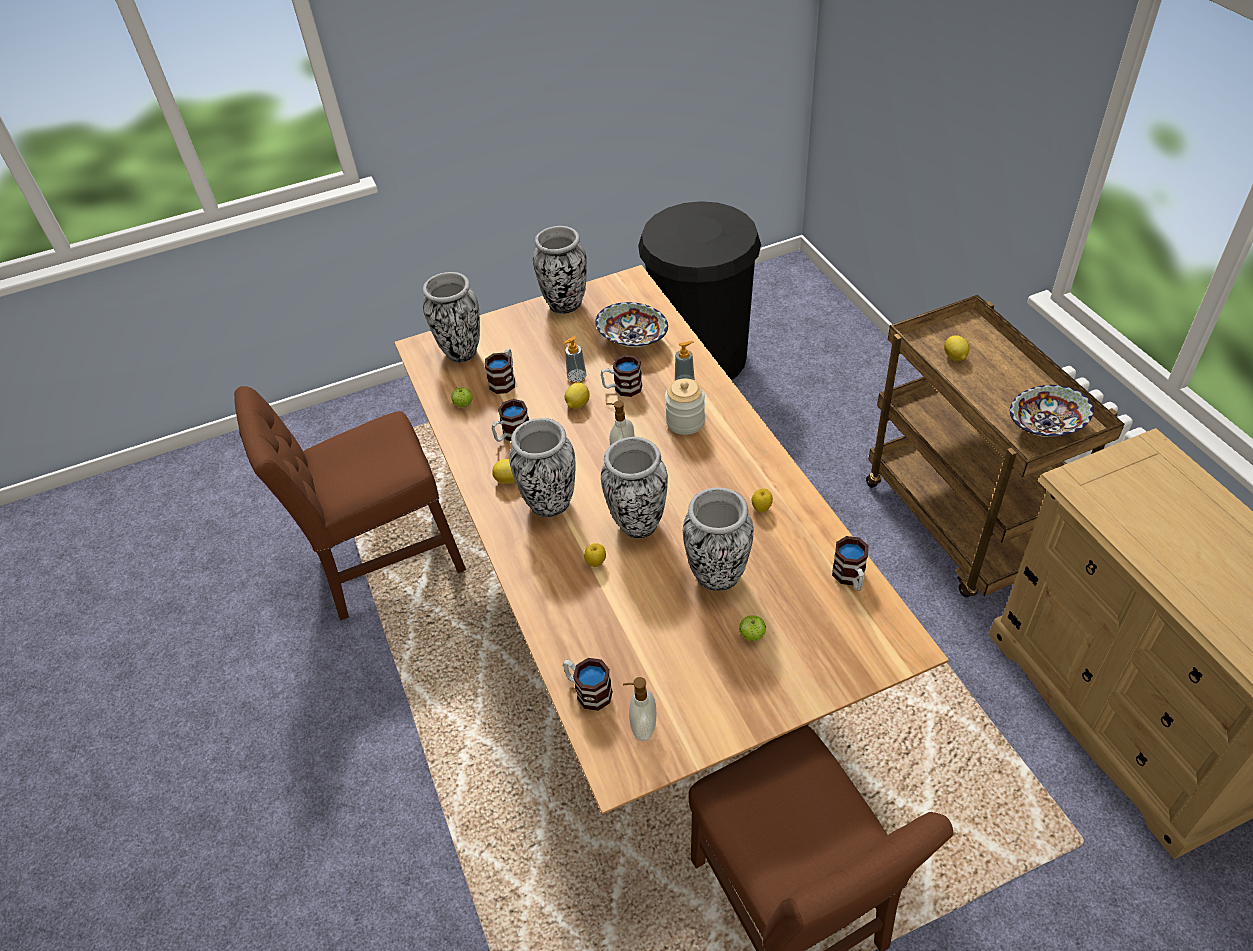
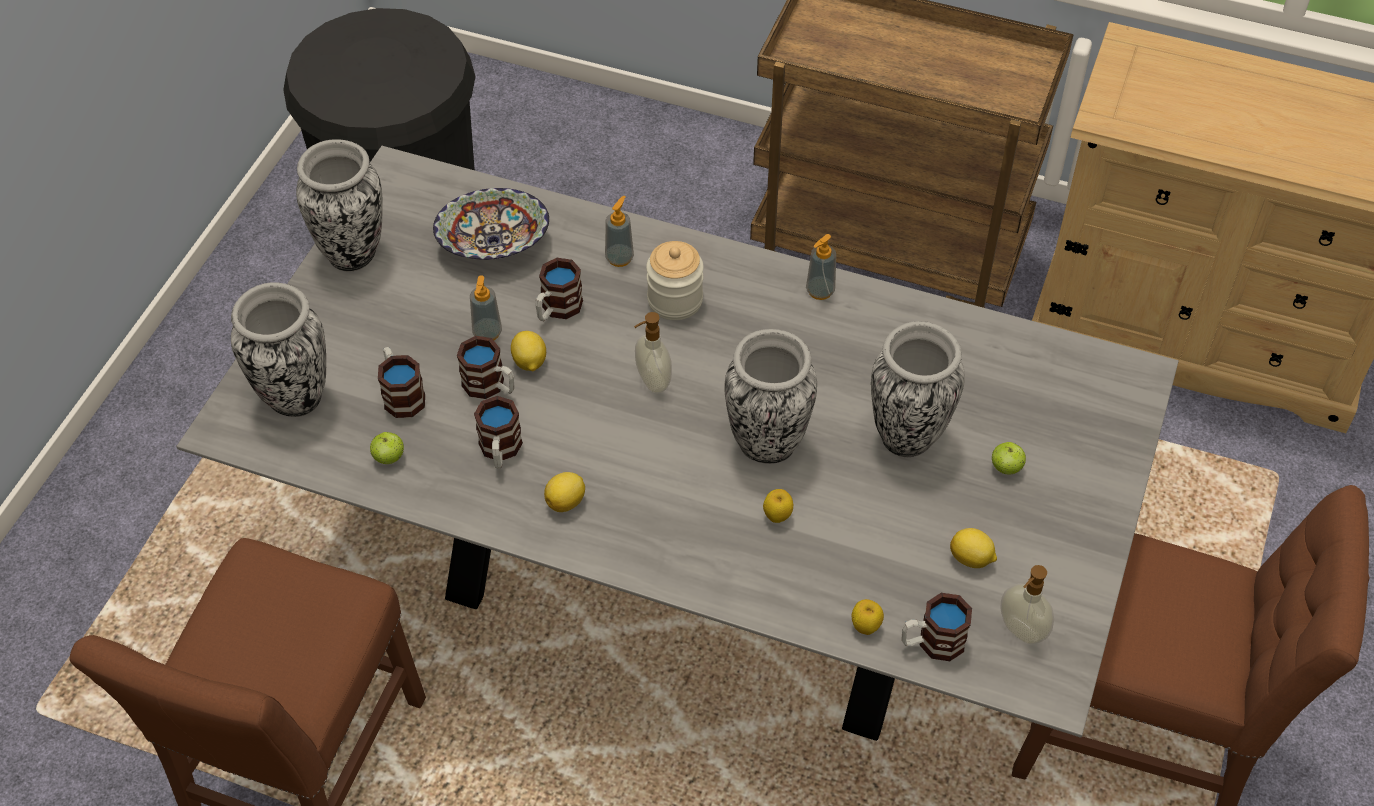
camera: 50 degrees left, 5 degrees up
(550, 504) = (647, 493): vase -> none
(639, 615) = (687, 587): brown dining table -> grey dining table
(761, 508) = (864, 338): apple -> apple (865, 627)
(769, 467) = (820, 291): none -> soap dispenser
(850, 578) = (1021, 347): mug -> mug (490, 386)
(954, 357) = (846, 56): lemon -> lemon (971, 559)
(1046, 427) = (1004, 80): bowl -> none

